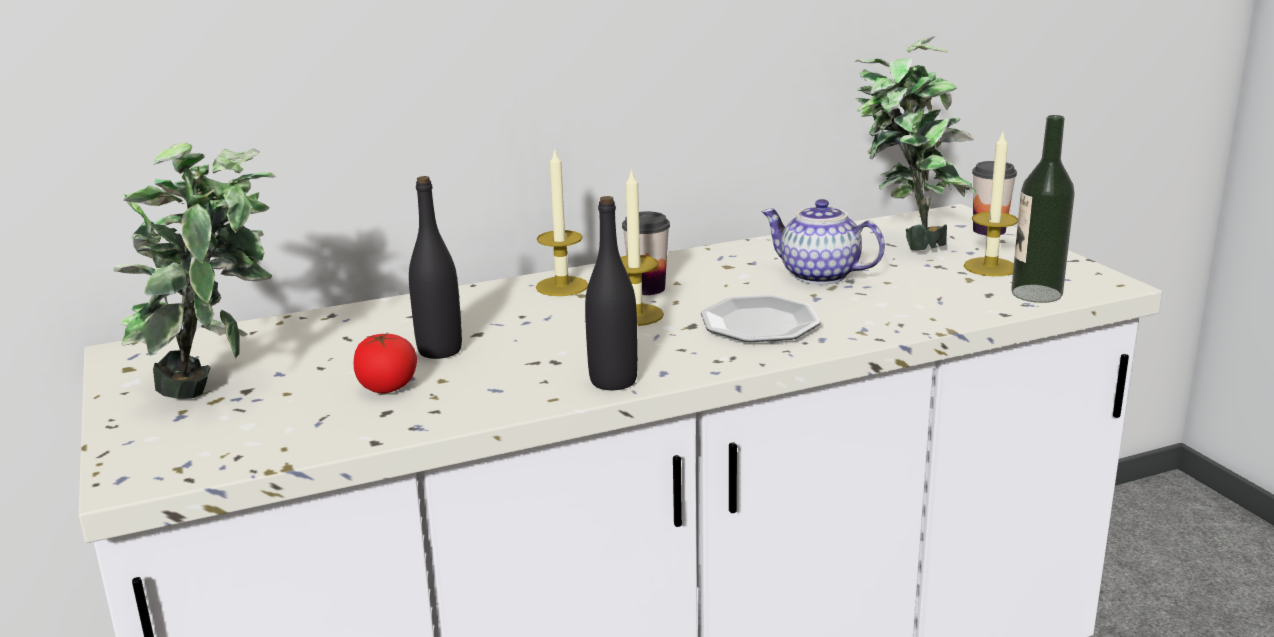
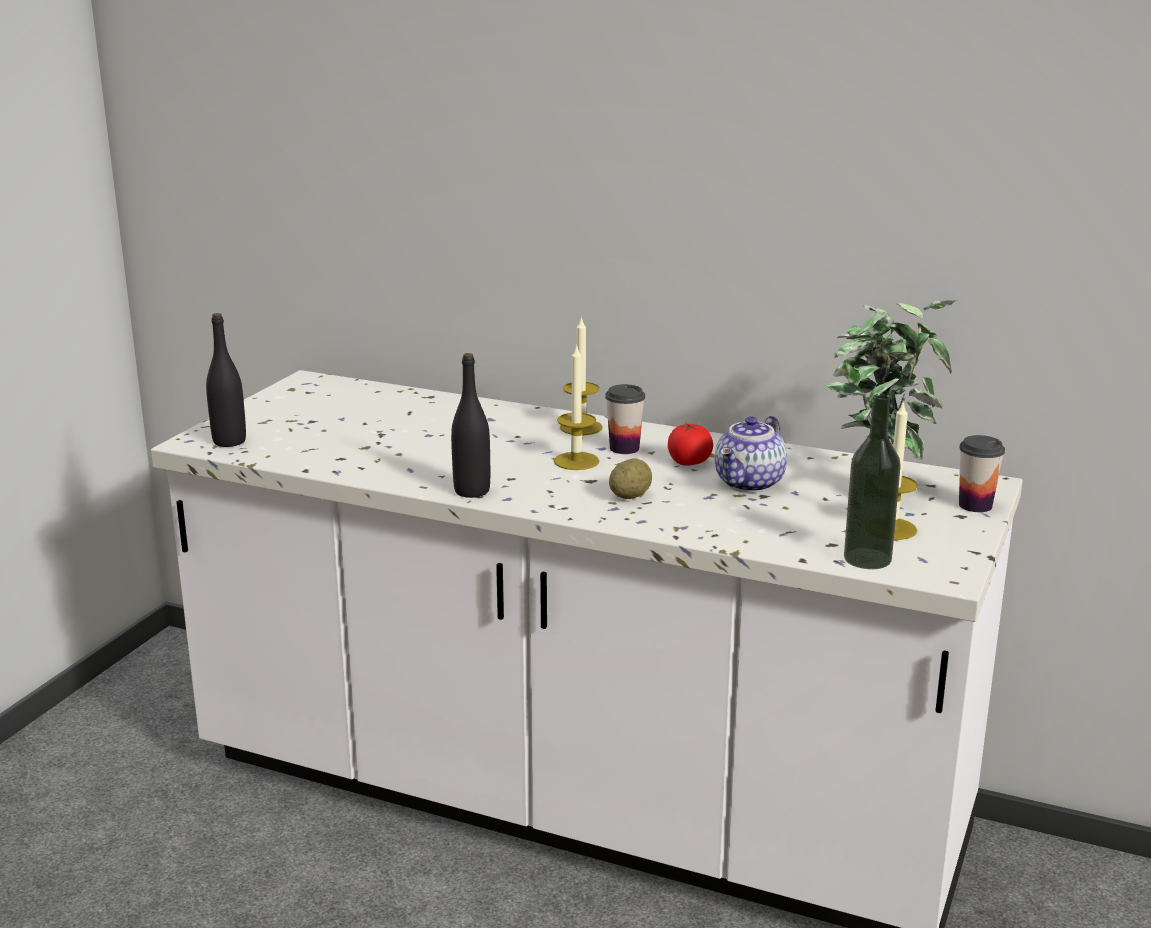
camera: 45 degrees right, 0 degrees up
(219, 389) = (302, 415): potted plant -> none
(387, 387) = (368, 446): tomato -> tomato (689, 462)
(440, 350) = (433, 438): black bottle -> black bottle (229, 441)
(758, 323) = (630, 496): plate -> potato
(818, 276) = (750, 484): teapot -> teapot turned 135 degrees counterclockwise

